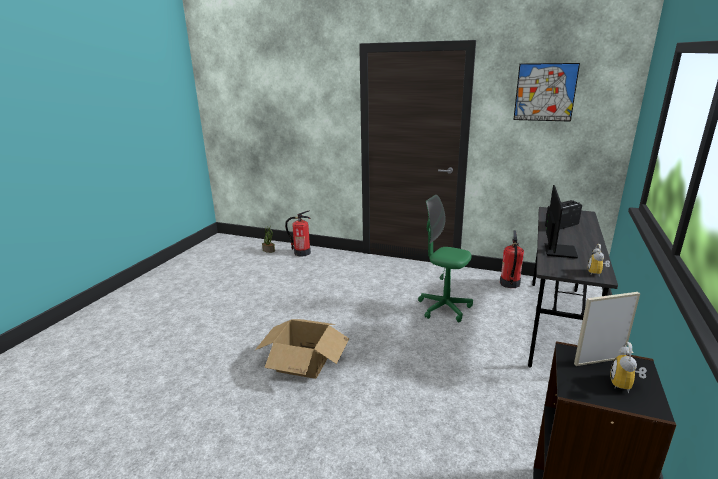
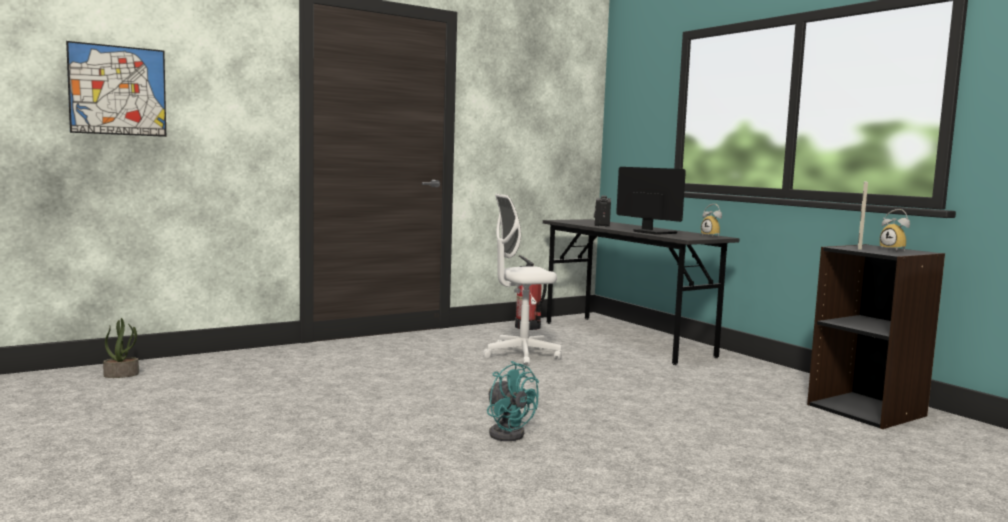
camera: 55 degrees left, 15 degrees down
(302, 253) = (198, 363): fire extinguisher -> none
(304, 362) = (507, 432): cardboard box -> turquoise fan
(444, 308) = (521, 355): green office chair -> white office chair
(545, 92) = (528, 84): picture -> picture (118, 90)

